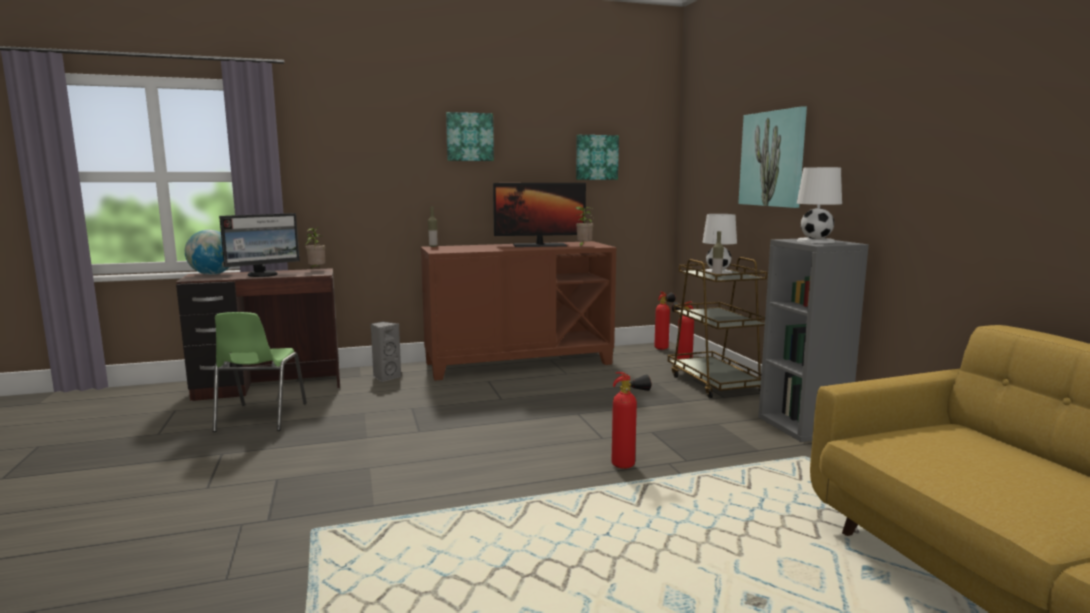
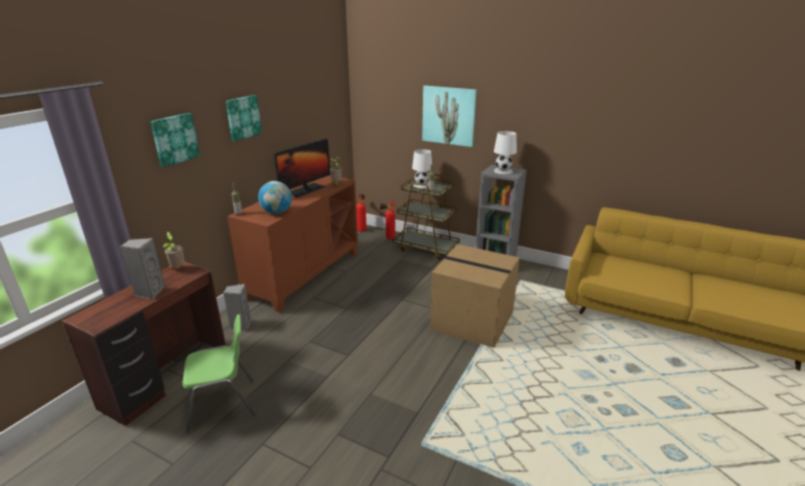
camera: 45 degrees left, 15 degrees up
(212, 274) = (96, 311): globe -> globe (277, 212)
(260, 417) = (223, 404): green chair -> green chair turned 60 degrees counterclockwise
(263, 274) = (149, 292): monitor -> grey speaker
(596, 157) = (313, 113): picture -> picture (174, 139)
(628, 465) = (473, 320): fire extinguisher -> cardboard box

